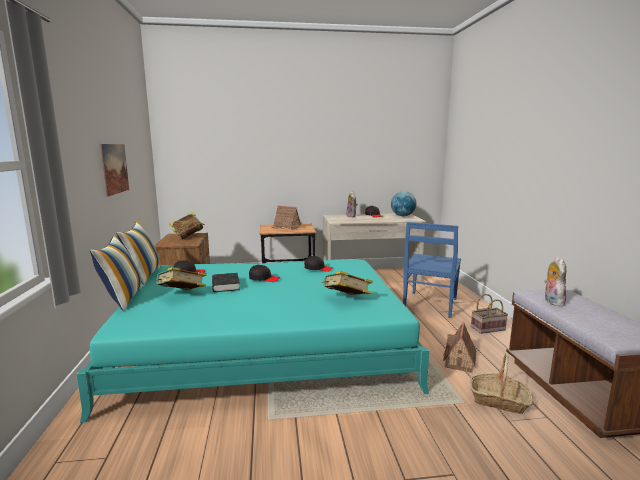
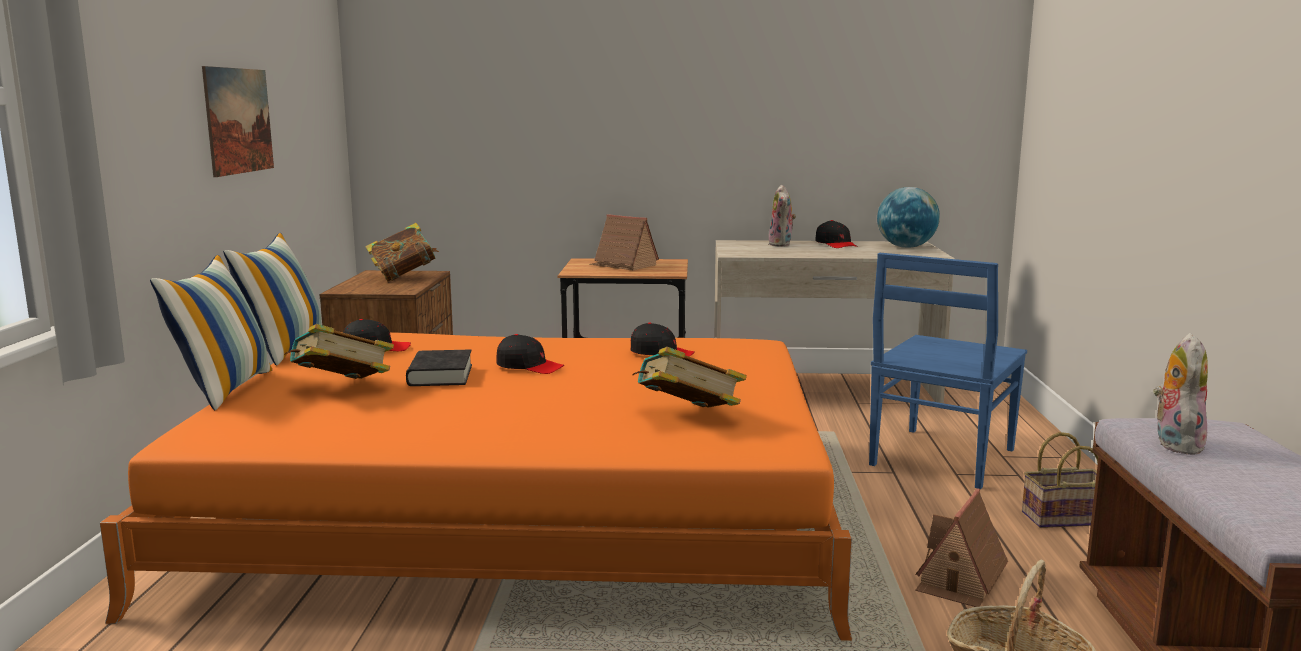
camera: 10 degrees right, 0 degrees up
(265, 344) = (523, 513): turquoise bed -> orange bed

